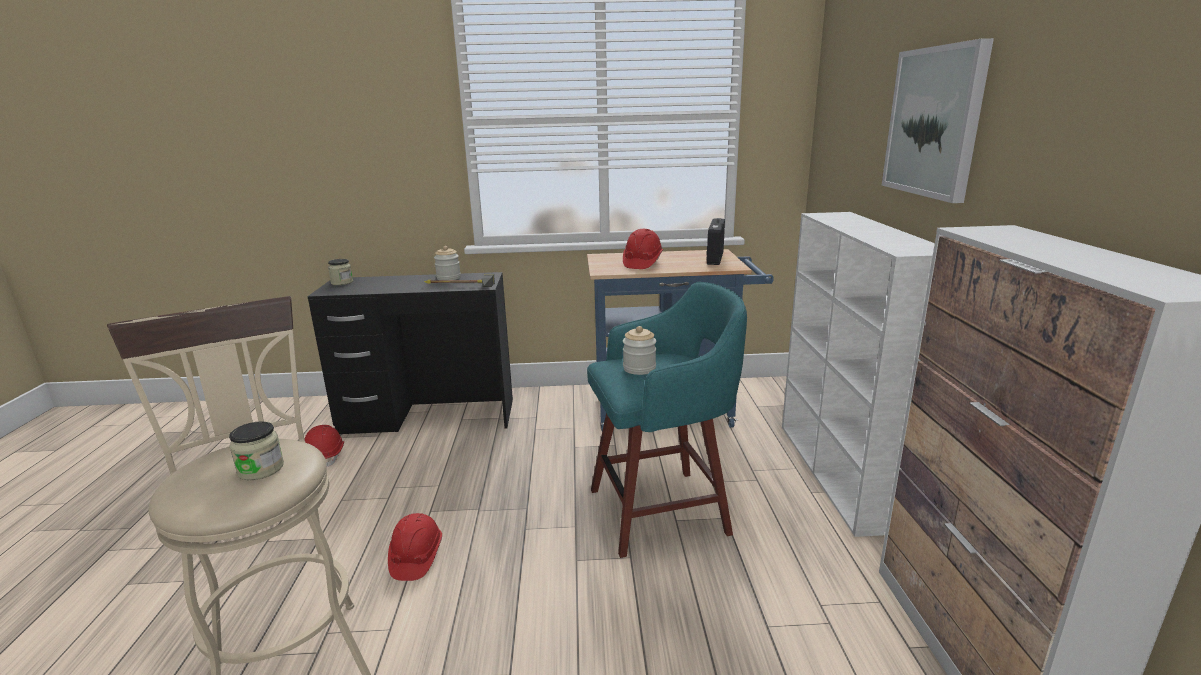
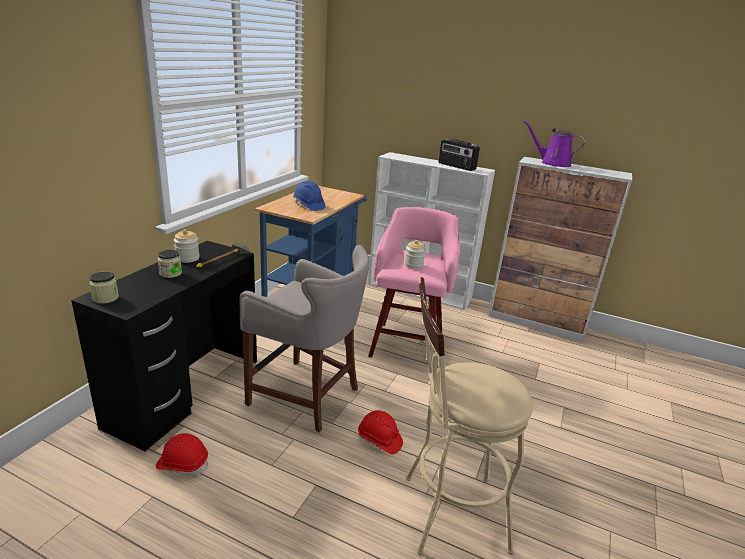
camera: 65 degrees left, 5 degrees up
(261, 469) = (489, 378): jar -> jar (170, 273)
(469, 478) = (307, 396): none -> grey stool
(642, 263) = (308, 205): red hard hat -> blue hard hat
(663, 510) = (407, 343): turquoise stool -> pink stool
(714, 258) = (328, 192): radio -> radio (456, 166)
(934, 122) = (461, 109): picture -> none
(1028, 240) = (552, 163): none -> purple watering can

